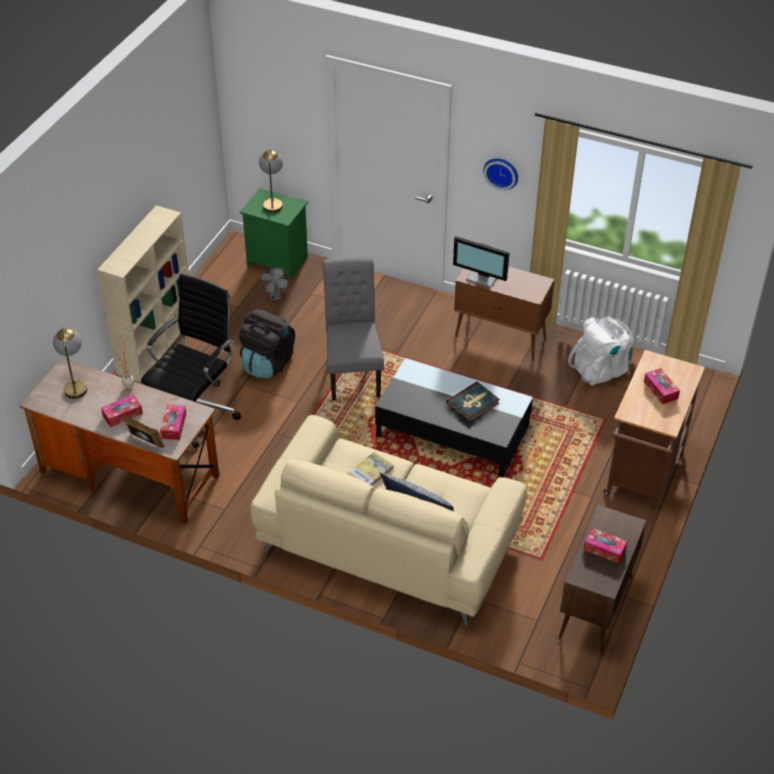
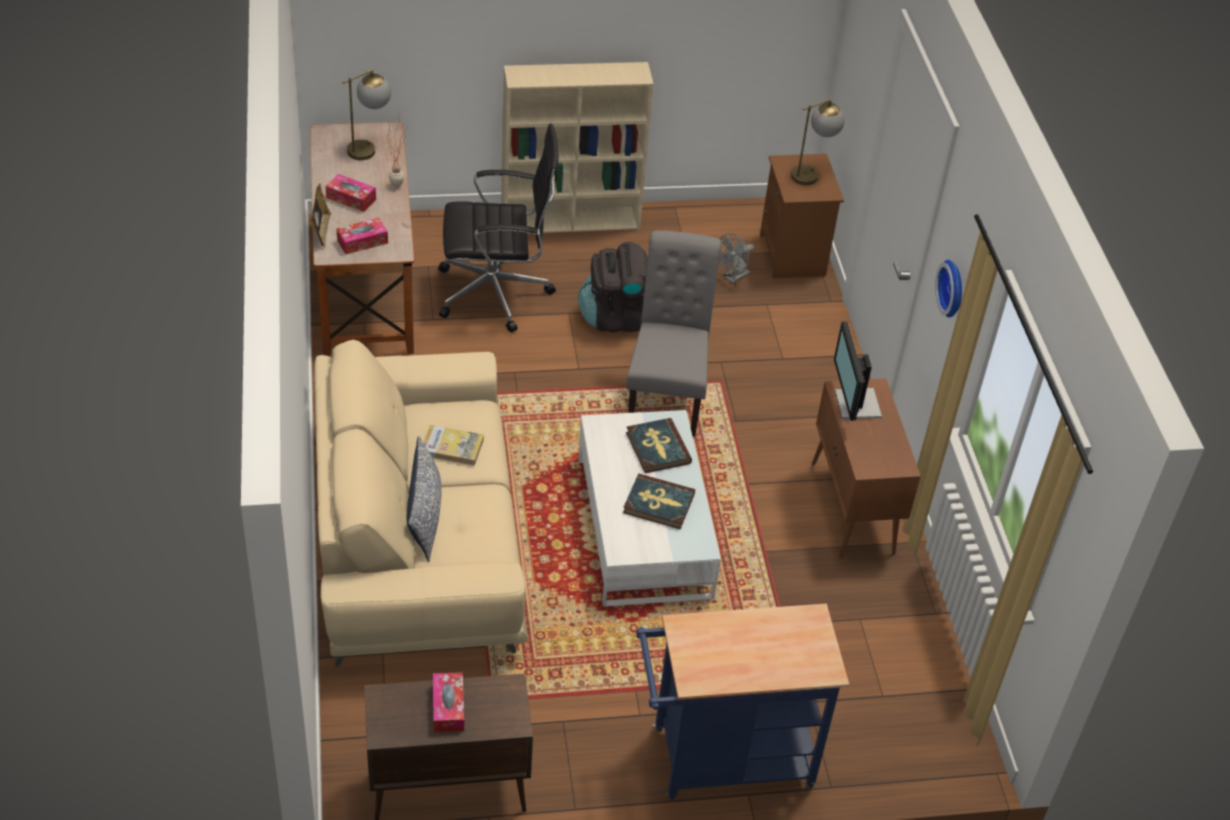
camera: 55 degrees right, 0 degrees up
(278, 261) = (794, 255): green nightstand -> brown nightstand
(353, 372) = (666, 395): grey chair -> grey chair turned 45 degrees counterclockwise
(428, 384) = (657, 448): none -> book
(452, 431) = (643, 527): black coffee table -> white coffee table
(601, 369) = (887, 638): white backpack -> none
(643, 476) = (722, 759): brown cart -> blue cart
(660, 390) = (757, 648): tissue box -> none

